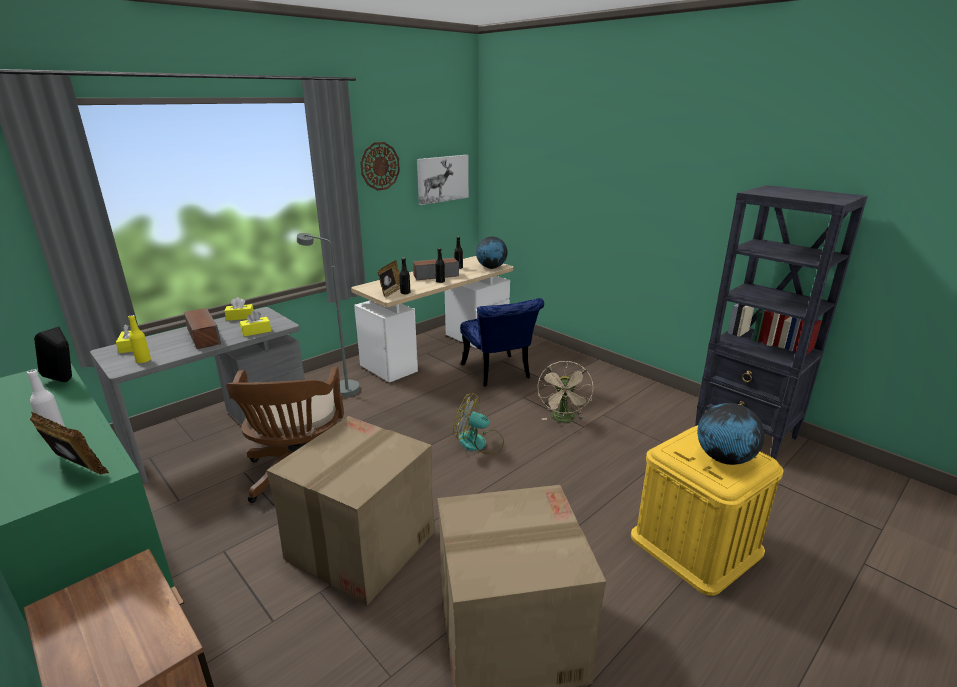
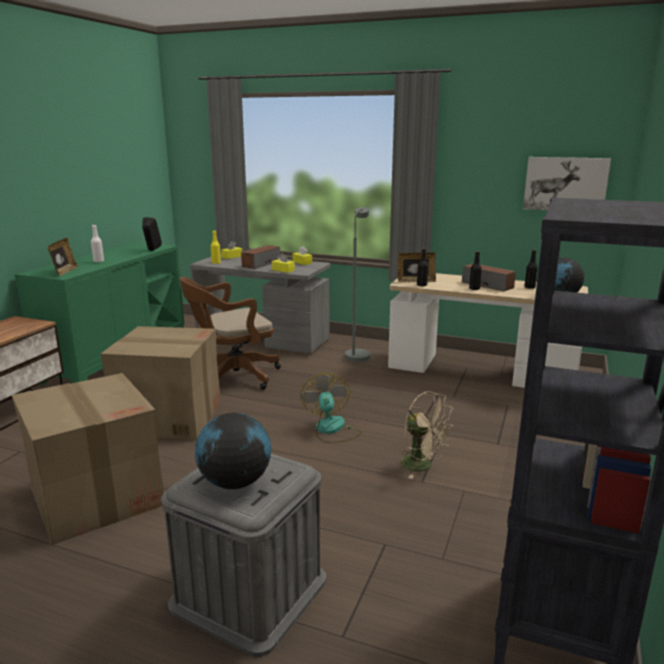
camera: 65 degrees right, 5 degrees down
(380, 166) = (477, 159): wall clock -> none
(498, 374) = (474, 410): blue chair -> none
(564, 419) = (423, 466): beige fan -> beige fan turned 120 degrees counterclockwise
(696, 543) = (249, 592): yellow storage box -> grey storage box

